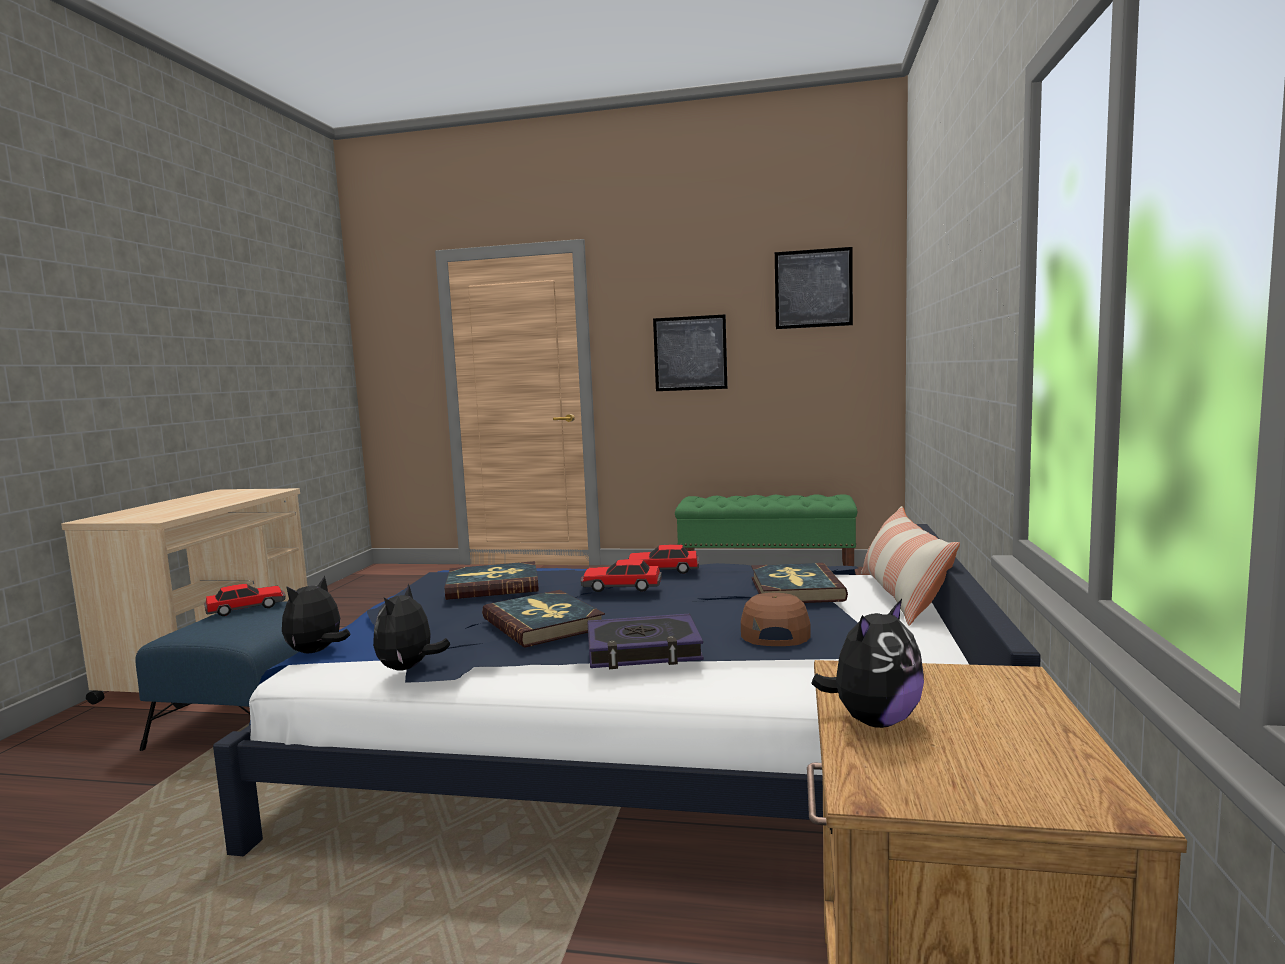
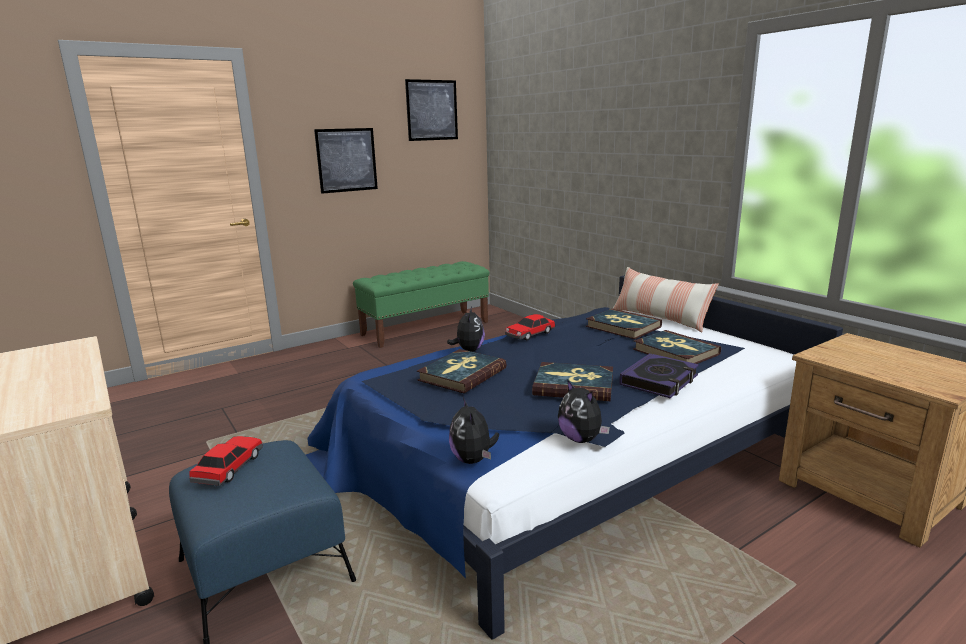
camera: 45 degrees left, 10 degrees up
(621, 587) = (544, 351): toy car -> none
(774, 632) = (675, 352): brown cap -> book
(874, 721) = (877, 370): plush toy -> plush toy (468, 350)

